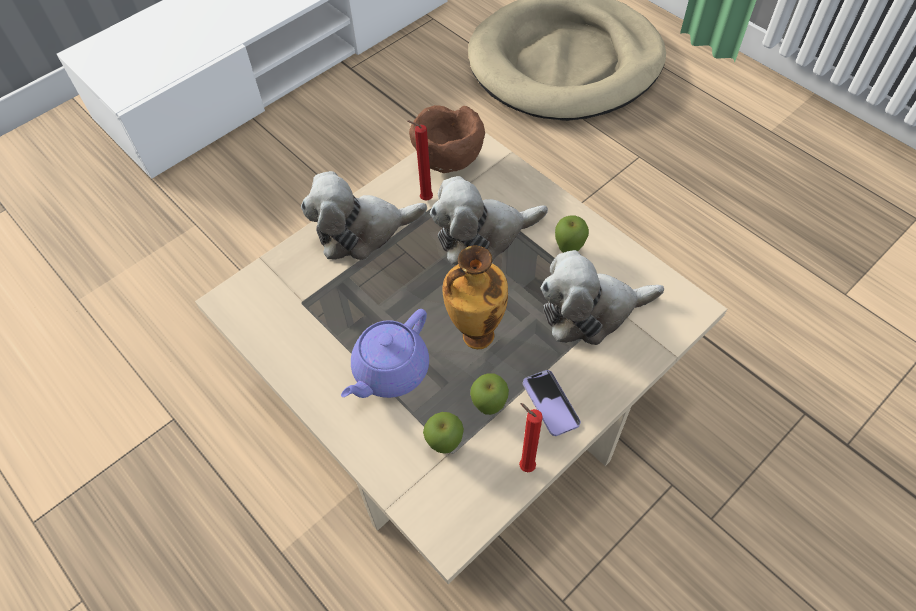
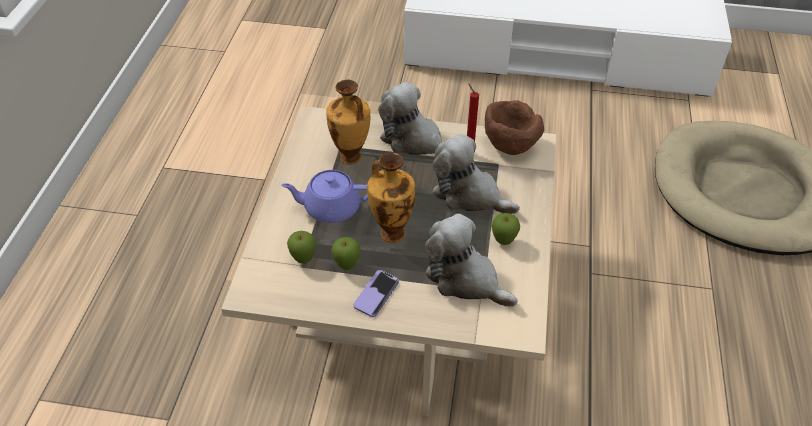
camera: 50 degrees right, 10 degrees down
(330, 304) = (350, 158): none -> vase
(524, 465) = (322, 304): red candle -> none

